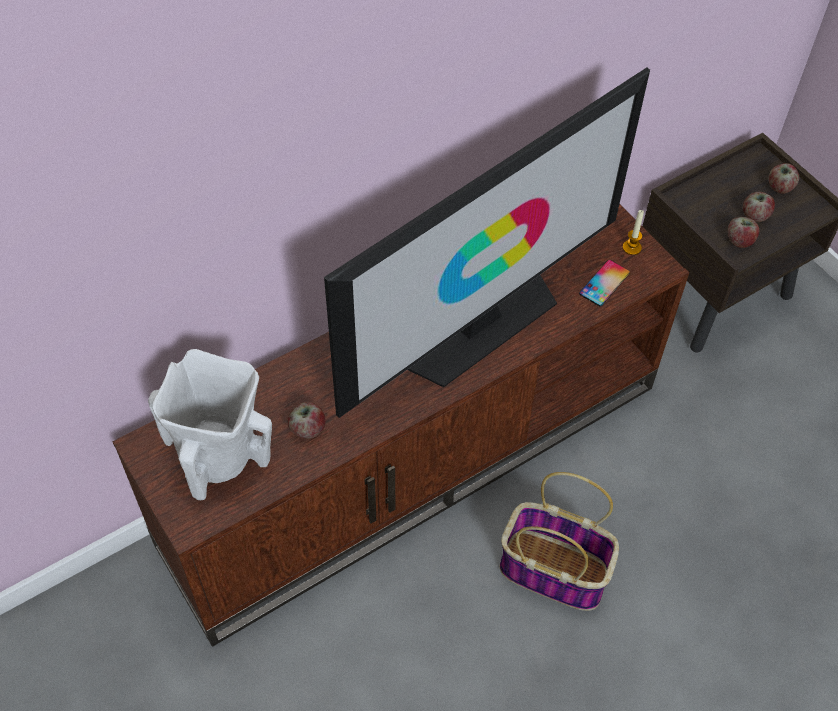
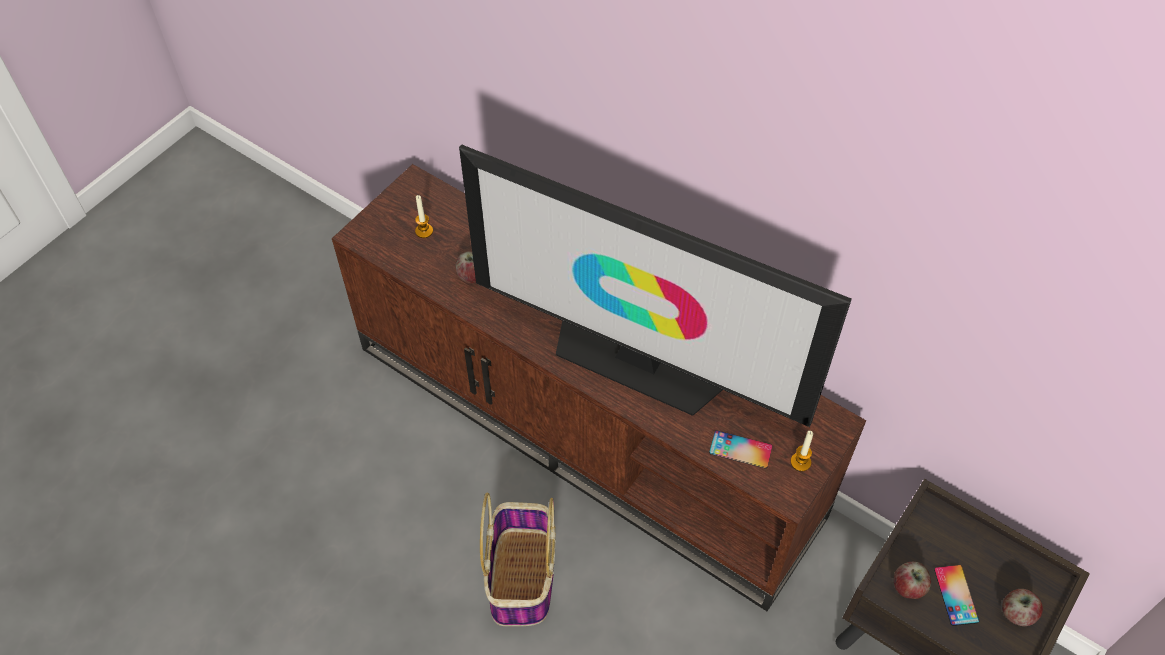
camera: 70 degrees right, 0 degrees up
(221, 457) = (424, 231): white vase -> candle
(755, 215) = (956, 595): apple -> phone

